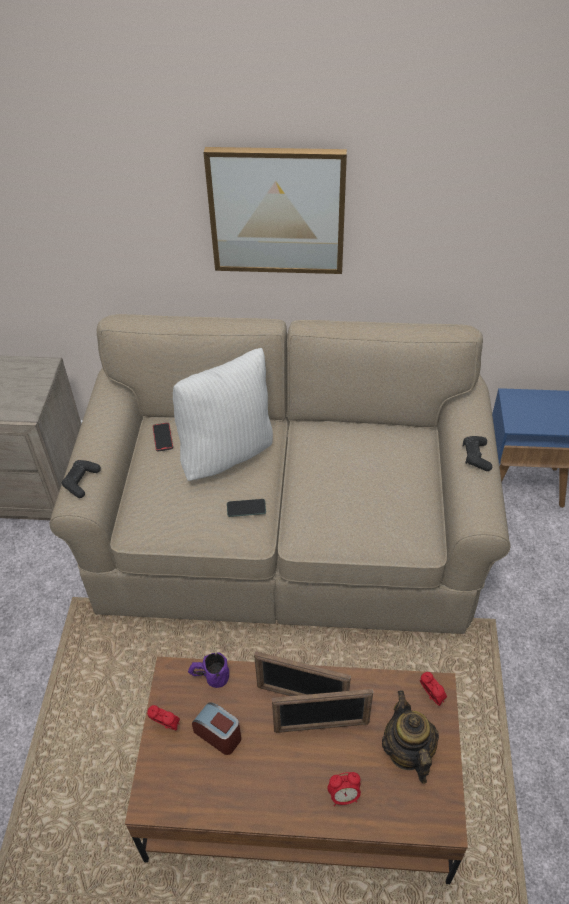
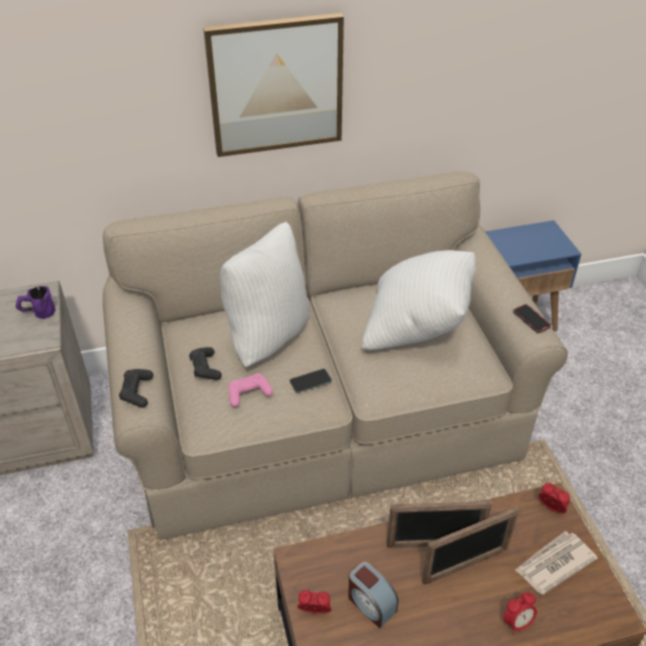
camera: 20 degrees left, 5 degrees down
(163, 438) = (195, 336): phone -> phone (531, 320)
(185, 506) = (249, 394): none -> pink game controller
(209, 678) = (336, 553): purple mug -> purple mug (38, 313)
(218, 734) = (371, 604): alarm clock -> alarm clock turned 150 degrees counterclockwise
(373, 478) = (417, 327): none -> white pillow
(407, 752) = (553, 564): teapot -> newspaper
(476, 457) = (506, 285): black game controller -> black game controller (205, 368)

